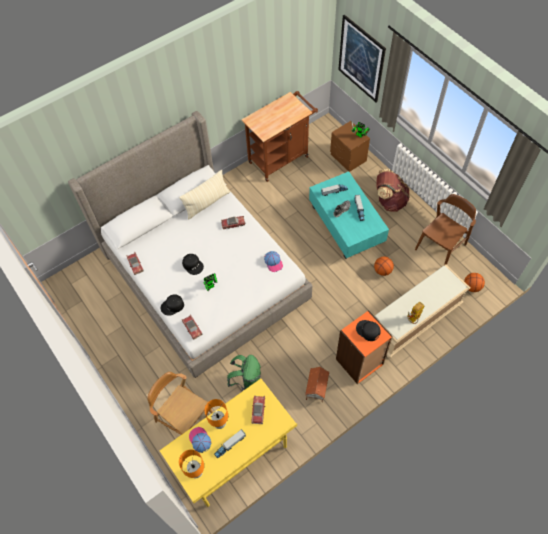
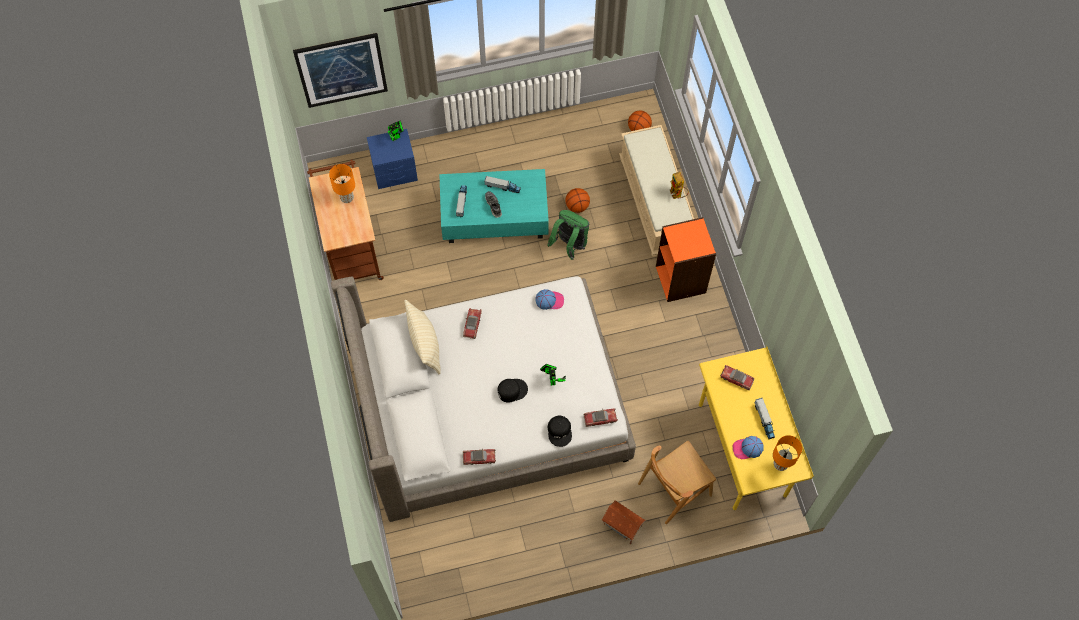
camera: 70 degrees left, 5 degrees up
(219, 422) = (735, 422): orange table lamp -> orange table lamp (346, 197)
(247, 380) = (655, 405): green backpack -> green backpack (569, 245)
(316, 389) = (694, 336): toy house -> toy house (622, 526)
(348, 158) = (394, 172): brown nightstand -> blue nightstand
(368, 331) = (687, 237): black cap -> none
(389, 201) = (484, 156): brown backpack -> none
(440, 247) = (574, 134): brown chair -> none

